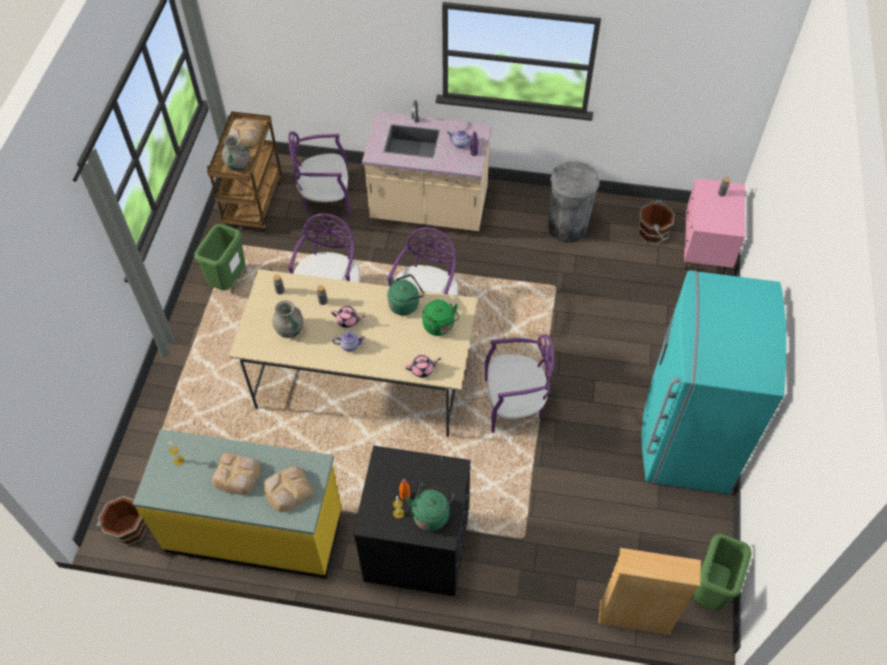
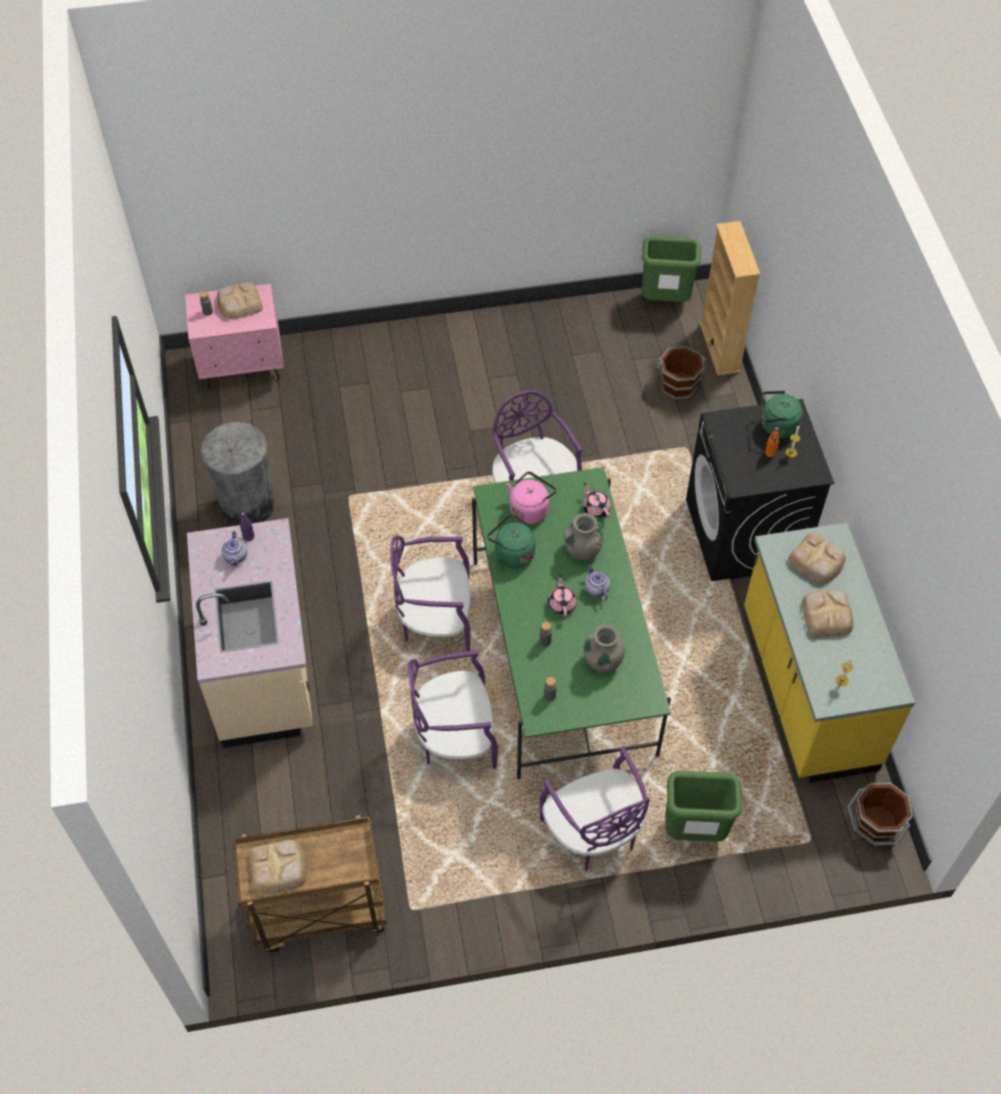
camera: 110 degrees left, 0 degrees up
(229, 281) = (477, 879): green trash can -> green trash can (694, 831)
(238, 165) = (343, 849): grey vase -> grey vase (582, 550)
(326, 199) = (282, 810): purple chair -> purple chair (593, 833)
(362, 377) = (562, 656): beige dining table -> green dining table
(440, 327) = (530, 509): green kettle -> pink kettle
(653, 233) = (230, 419): brown bucket -> brown bucket (678, 385)
(685, 436) = (507, 344): turquoise fridge -> none
(726, 213) = (239, 303): none -> bread

